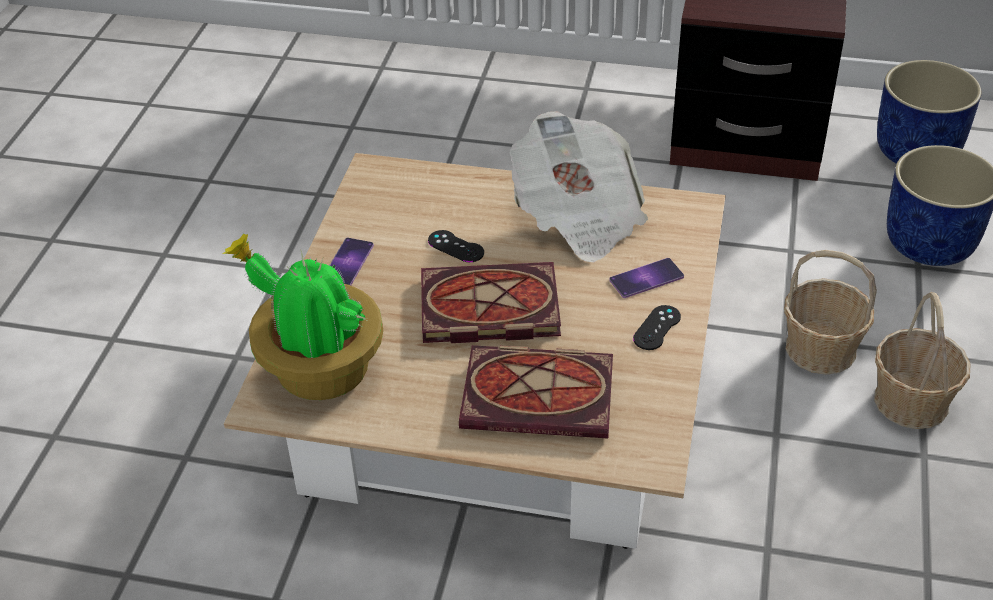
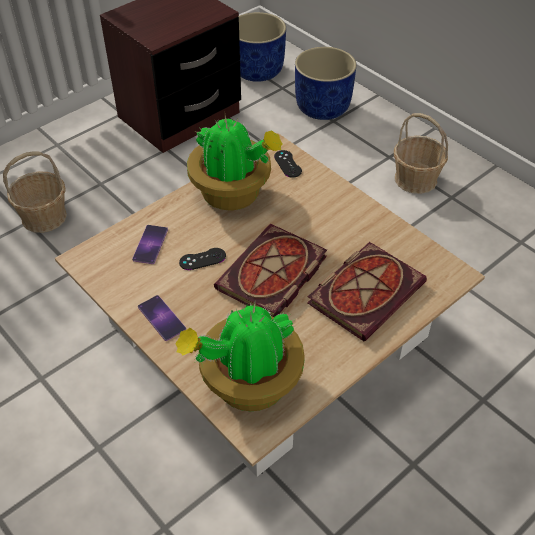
camera: 55 degrees left, 5 degrees up
(578, 216) = (233, 194): newspaper -> potted plant
(646, 278) = (313, 198): phone -> phone (150, 244)
(657, 328) = (355, 216): black game controller -> black game controller (287, 164)
(821, 349) = (355, 186): basket -> basket (44, 217)

